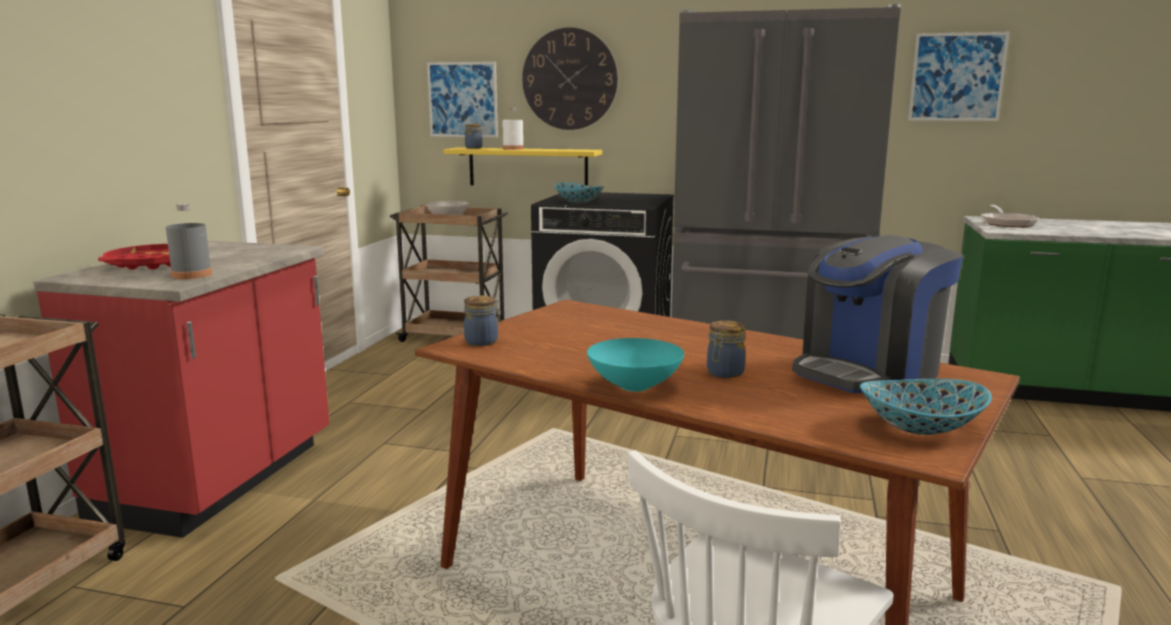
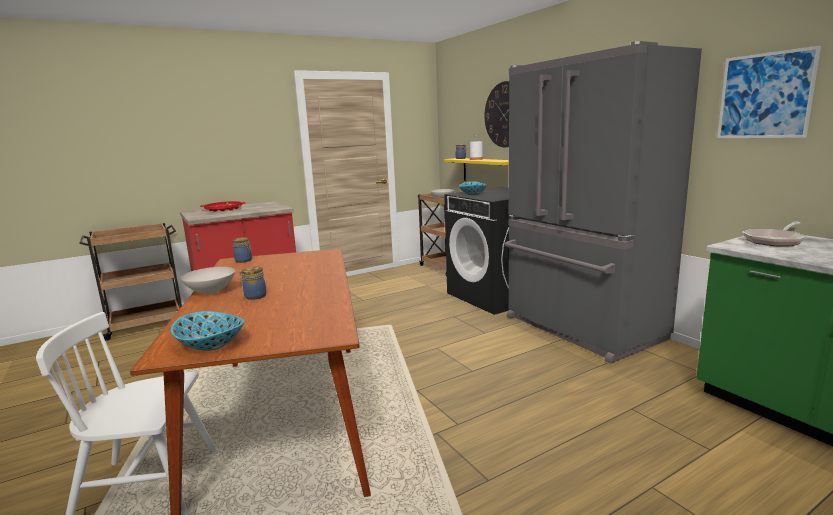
camera: 45 degrees right, 0 degrees up
(191, 275) = (213, 215): grey bottle -> none
(462, 99) = (461, 129): picture -> none
(633, 386) = (210, 291): turquoise bowl -> white bowl
(868, 372) = (303, 315): coffee machine -> none

